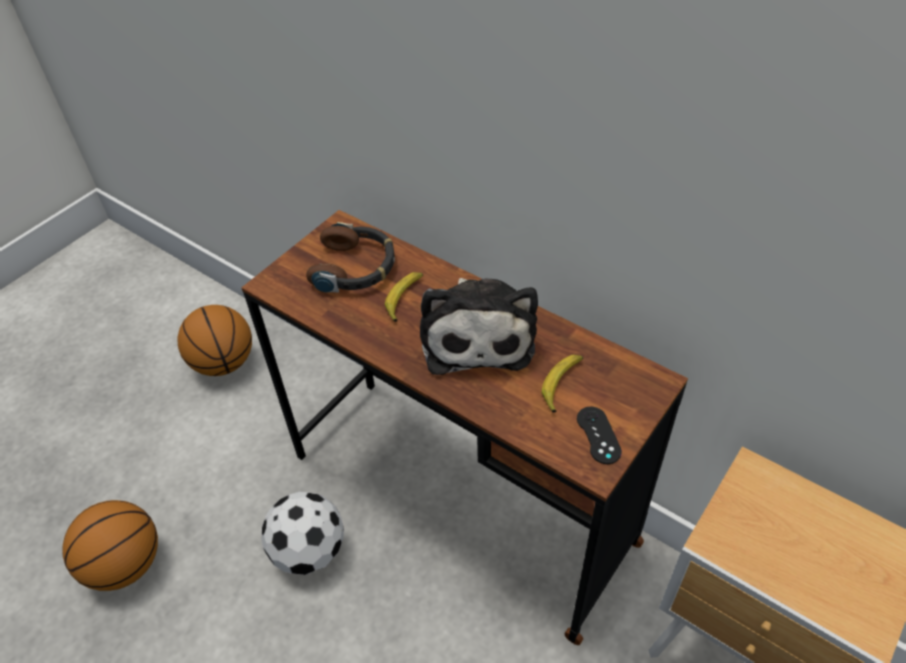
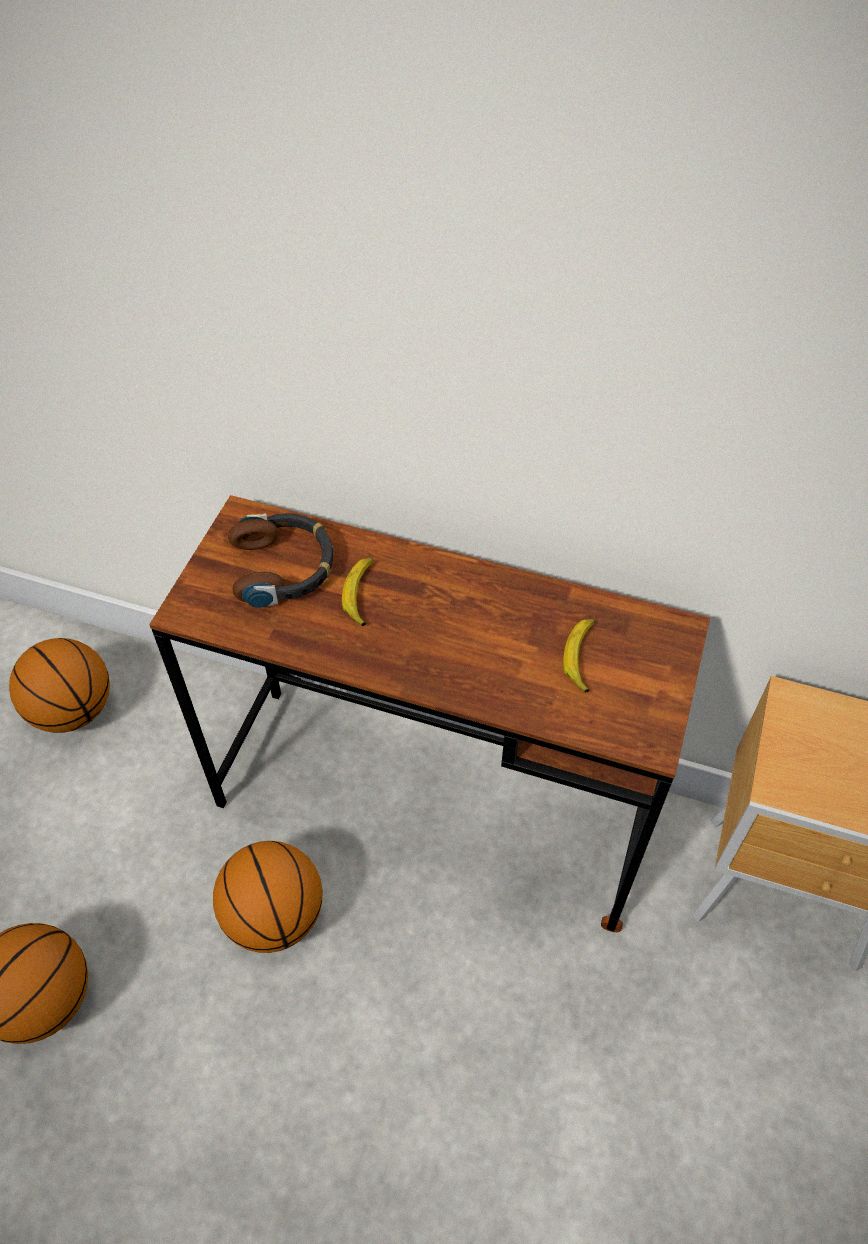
camera: 20 degrees left, 5 degrees up
(308, 551) = (274, 916): football -> basketball
(477, 334) = (464, 619): plush toy -> none
(598, 435) = (641, 706): black game controller -> none

